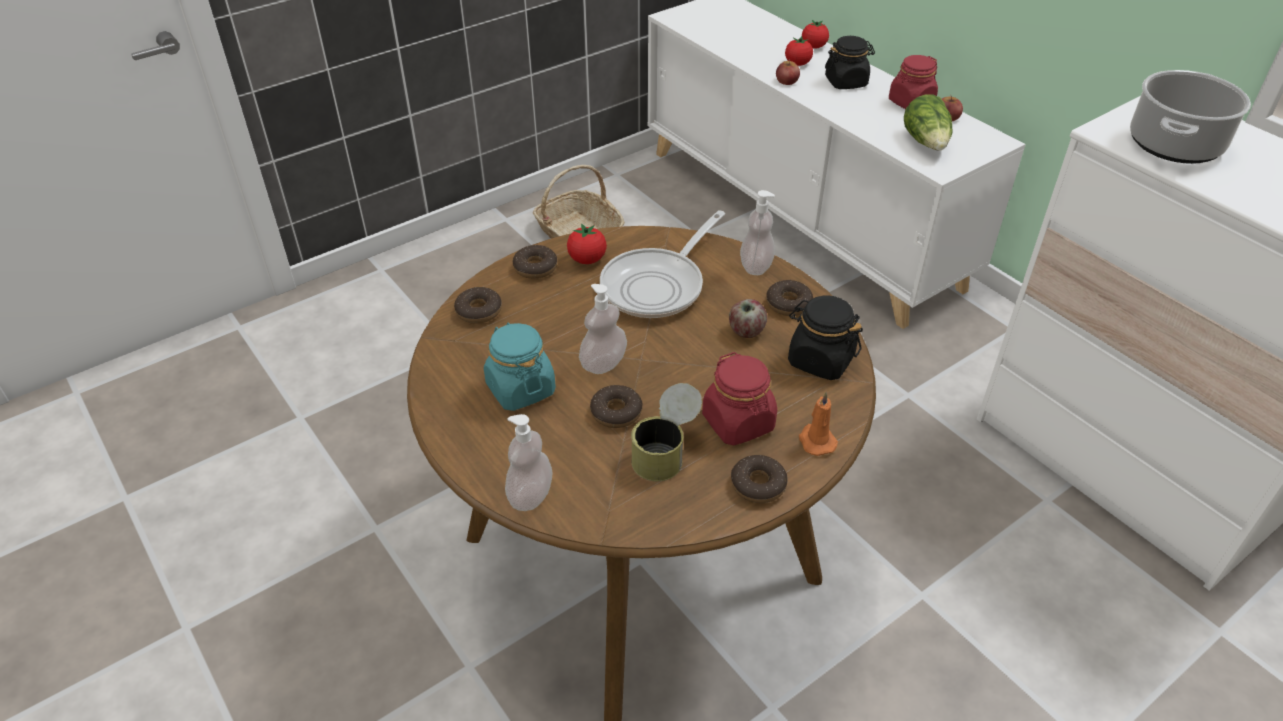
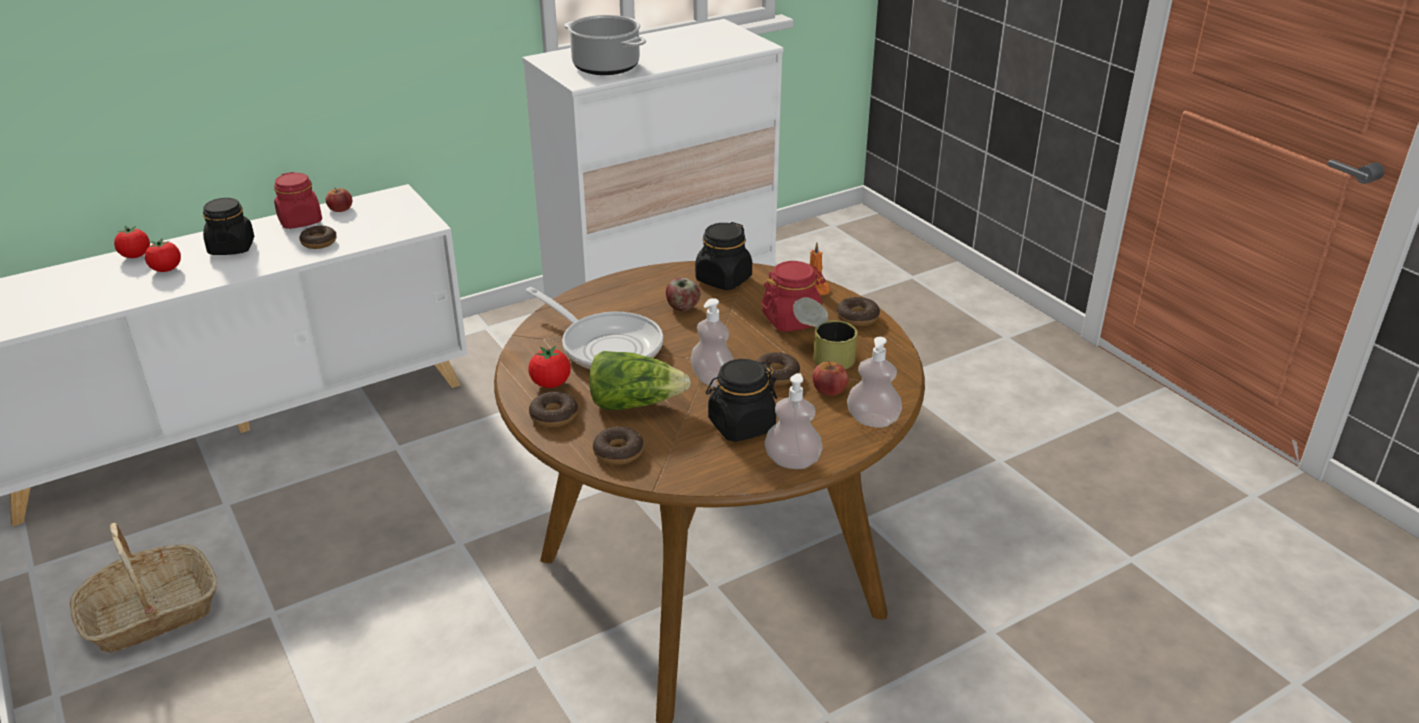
camera: 85 degrees left, 10 degrees down
(520, 389) = (741, 425): turquoise jar -> black jar
(756, 266) = (592, 295): soap dispenser -> soap dispenser (792, 461)
(787, 81) = (199, 280): apple -> apple (829, 389)
(788, 304) = (650, 285): donut -> donut (319, 242)
(926, 142) = (377, 224): lettuce -> lettuce (634, 403)

